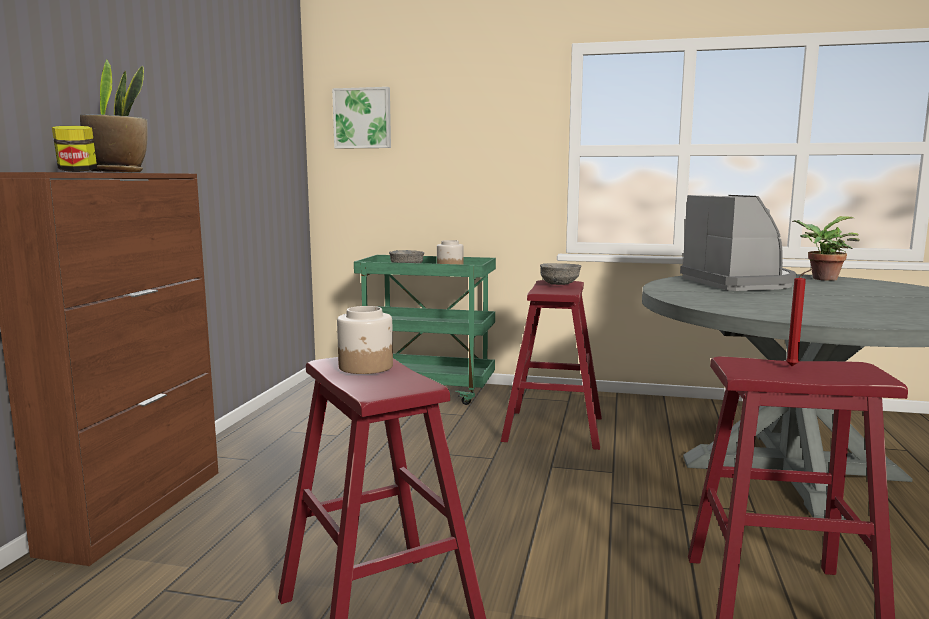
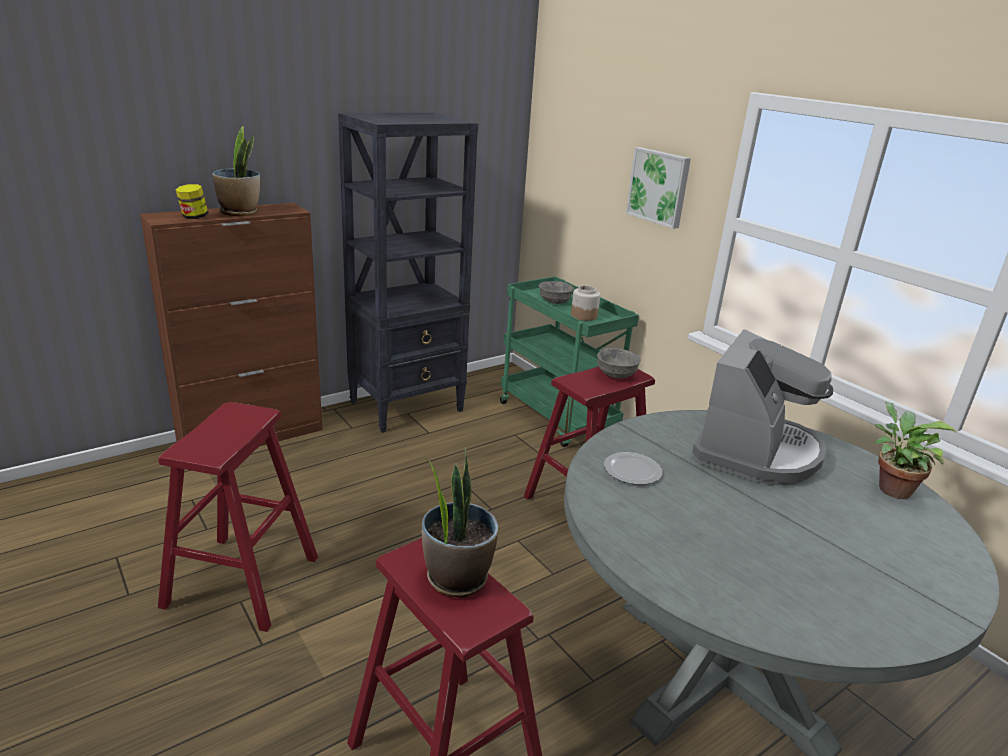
camera: 40 degrees right, 15 degrees up
(278, 426) = (408, 406): none -> black bookcase
(363, 118) = (566, 139): picture -> picture (659, 187)
(366, 367) = (234, 423): jar -> none
(719, 300) = (632, 470): none -> plate
(794, 366) = (457, 577): red candle -> potted plant

